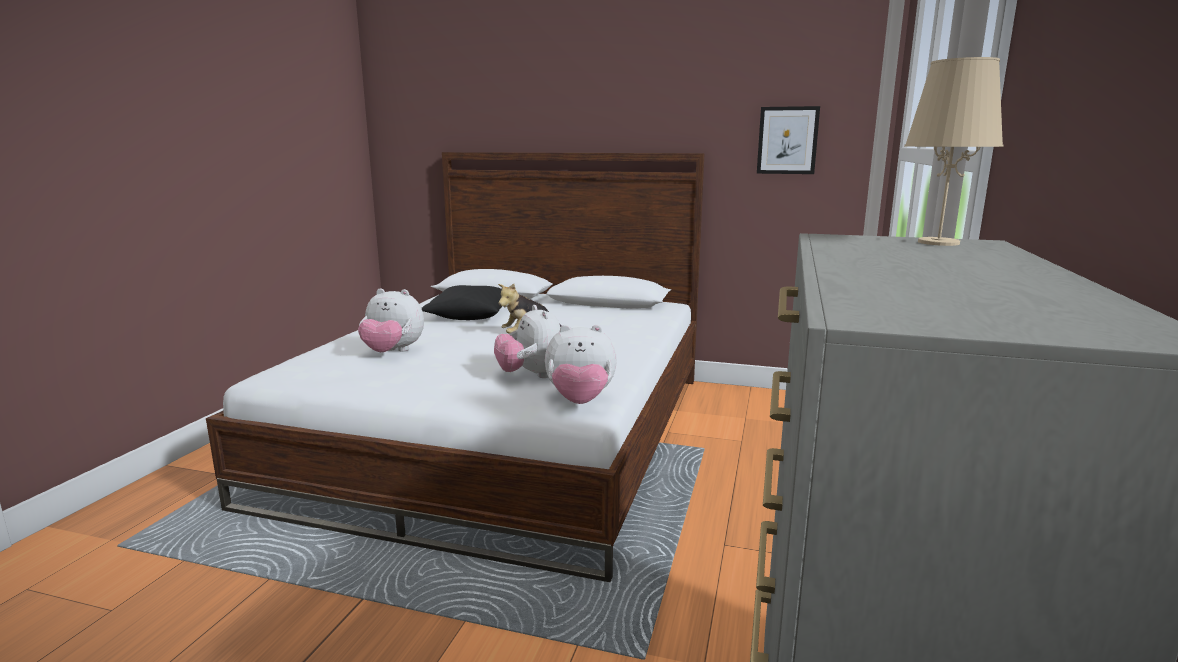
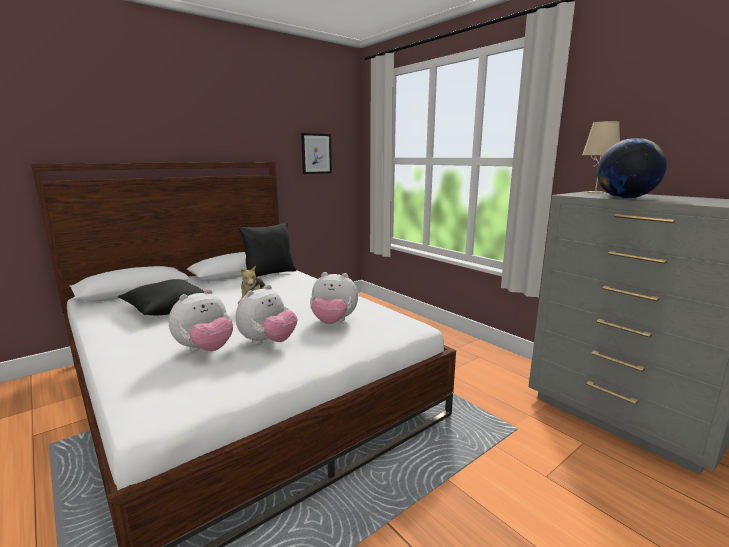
camera: 55 degrees left, 0 degrees up
(580, 401) = (395, 322): plush toy -> plush toy (268, 342)
(632, 312) = (270, 274): none -> black pillow
(841, 254) = (625, 198): none -> globe

